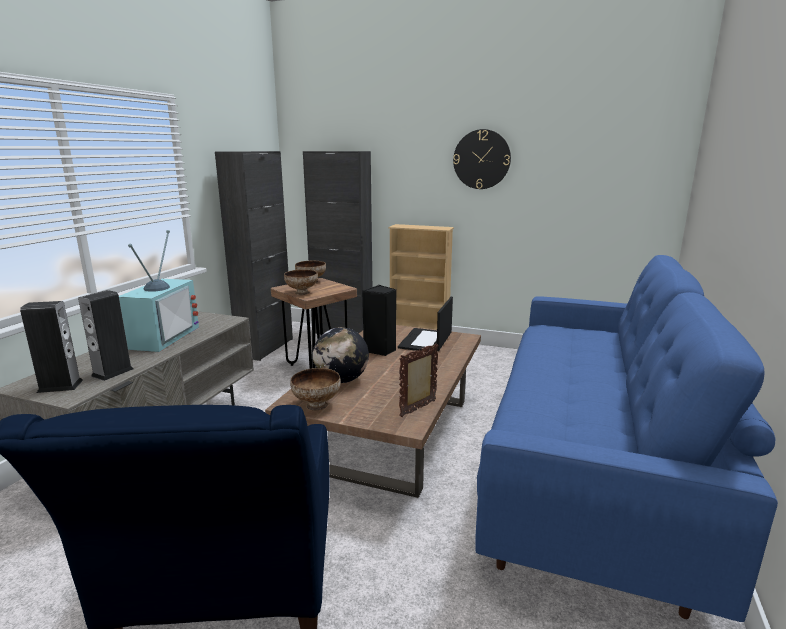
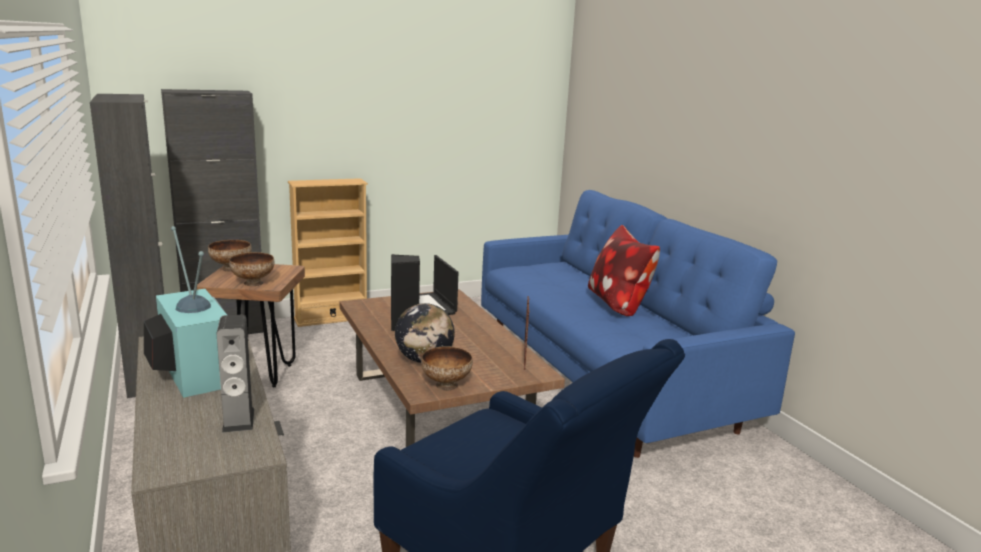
camera: 45 degrees left, 0 degrees up
(60, 386) = (213, 452): speaker -> none
(481, 159) = (386, 101): wall clock -> none
(603, 387) = (618, 304): none -> pillow

